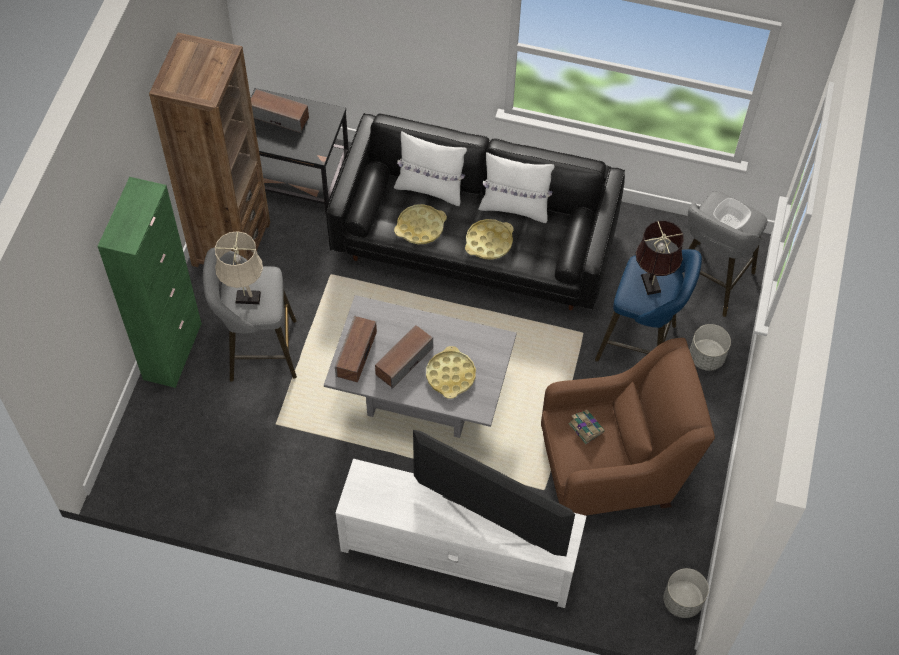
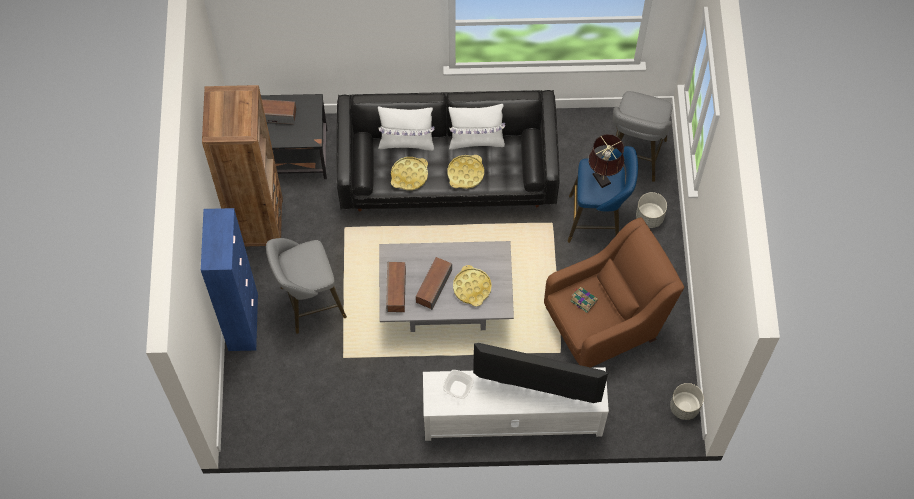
camera: 15 degrees left, 5 degrees up
(173, 351) = (243, 322): green cabinet -> blue cabinet
(245, 297) = (302, 271): beige table lamp -> none
(729, 222) = (645, 114): bowl -> bowl (458, 388)

